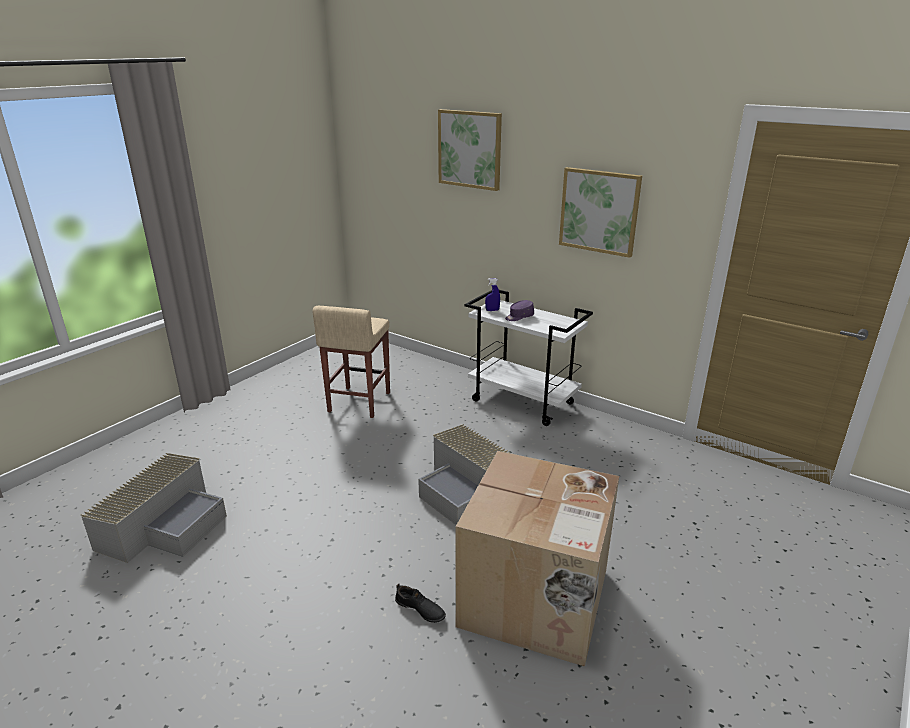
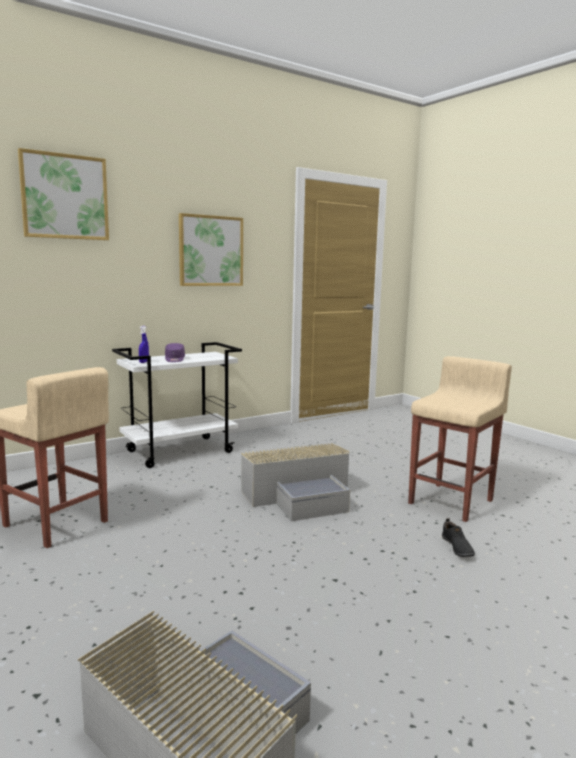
camera: 70 degrees left, 15 degrees down
(420, 609) = (457, 547): black shoe -> black shoe turned 120 degrees clockwise
(536, 600) = (452, 501): cardboard box -> beige stool

